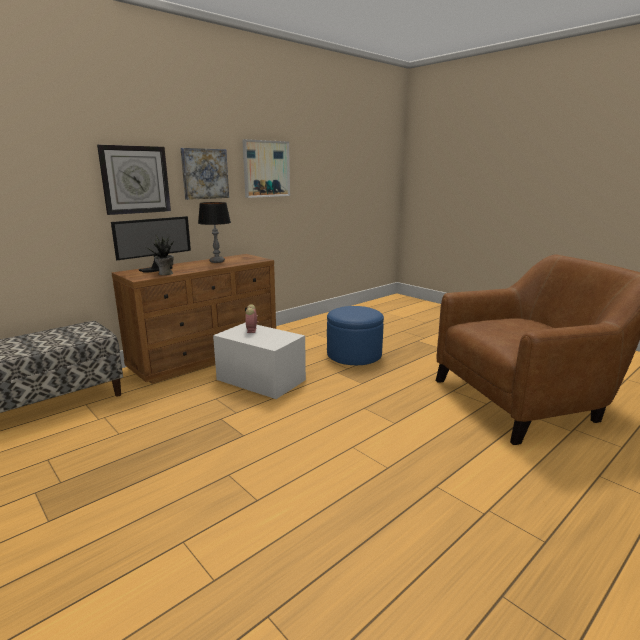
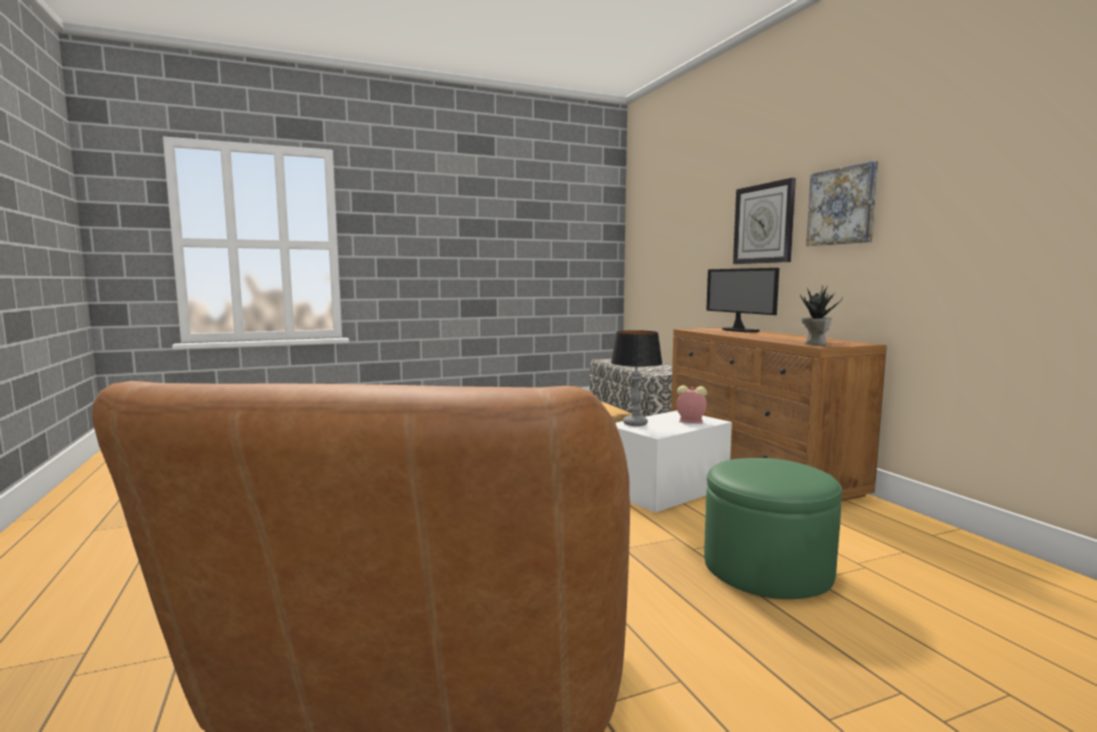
camera: 110 degrees right, 10 degrees down
(165, 273) = (712, 331): potted plant -> potted plant (814, 343)
(217, 261) = (796, 338): table lamp -> table lamp (634, 423)
(266, 169) = (963, 180): picture -> none
(354, 354) = (767, 568): blue ottoman -> green ottoman

